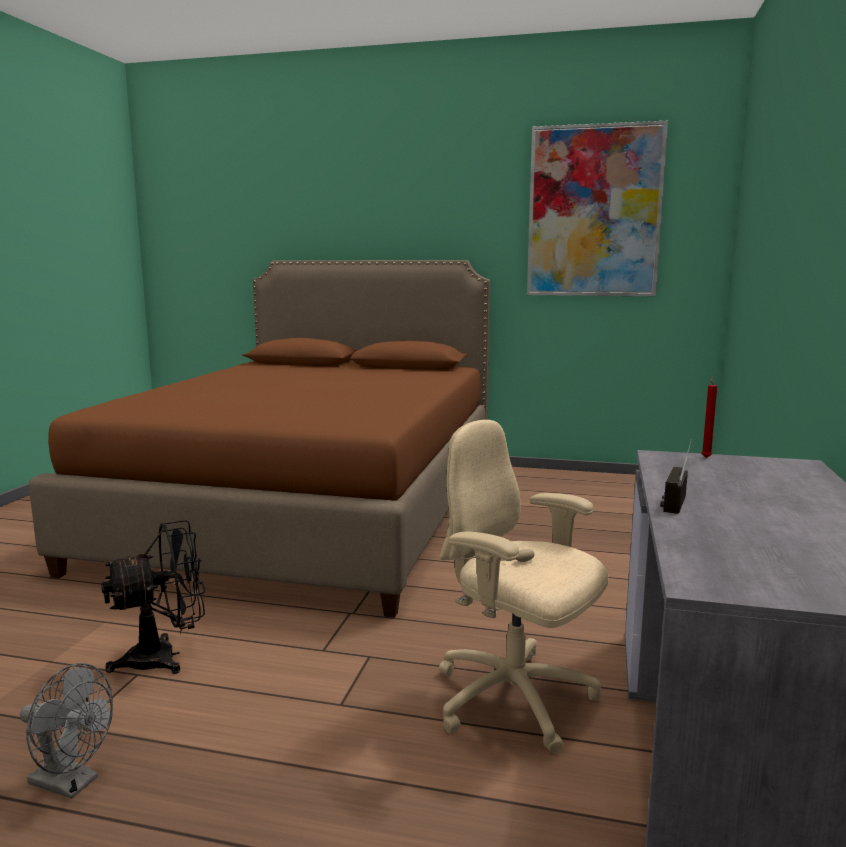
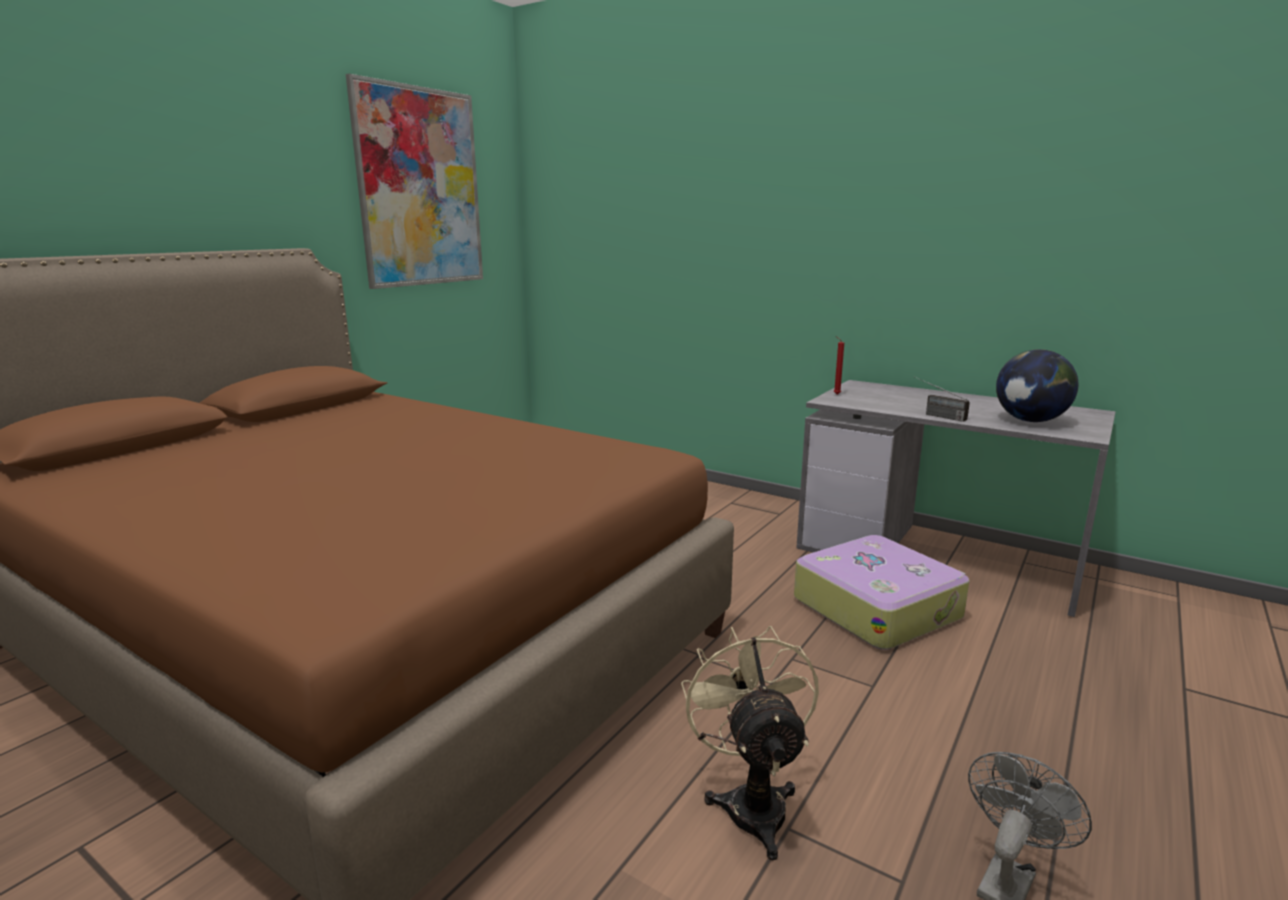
camera: 70 degrees left, 5 degrees up
(165, 657) = (751, 802): black fan -> beige fan
(515, 701) = (877, 607): beige office chair -> suitcase
(748, 550) = (1030, 421): none -> globe

